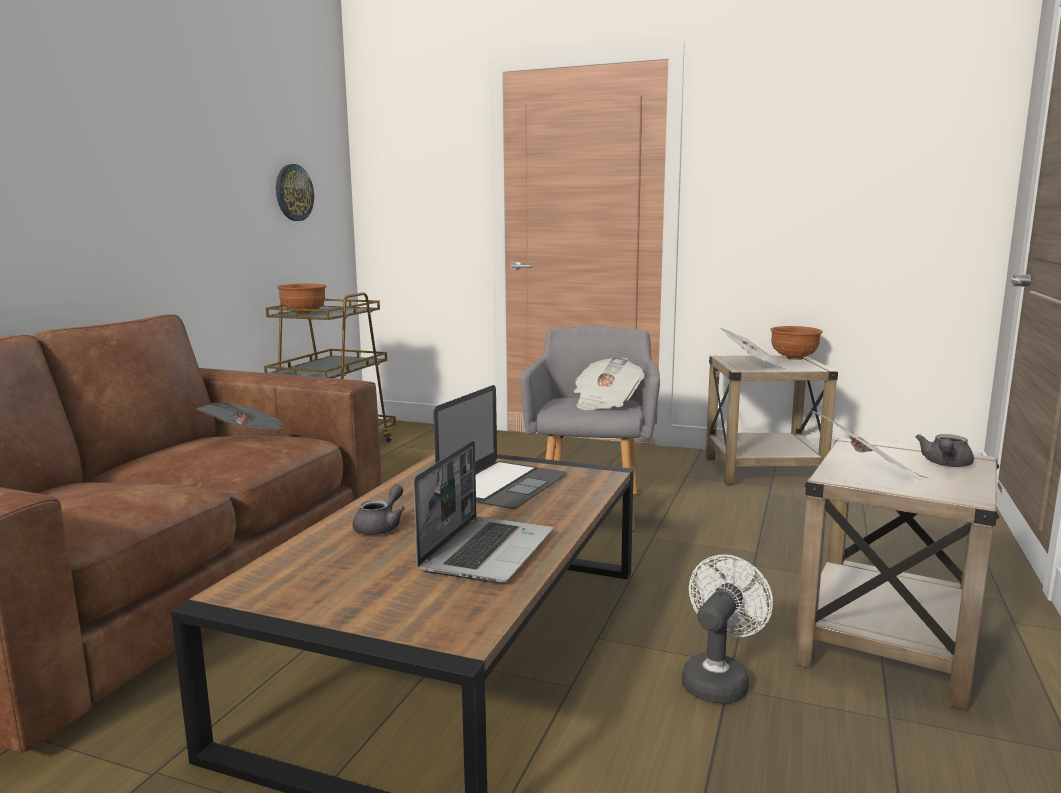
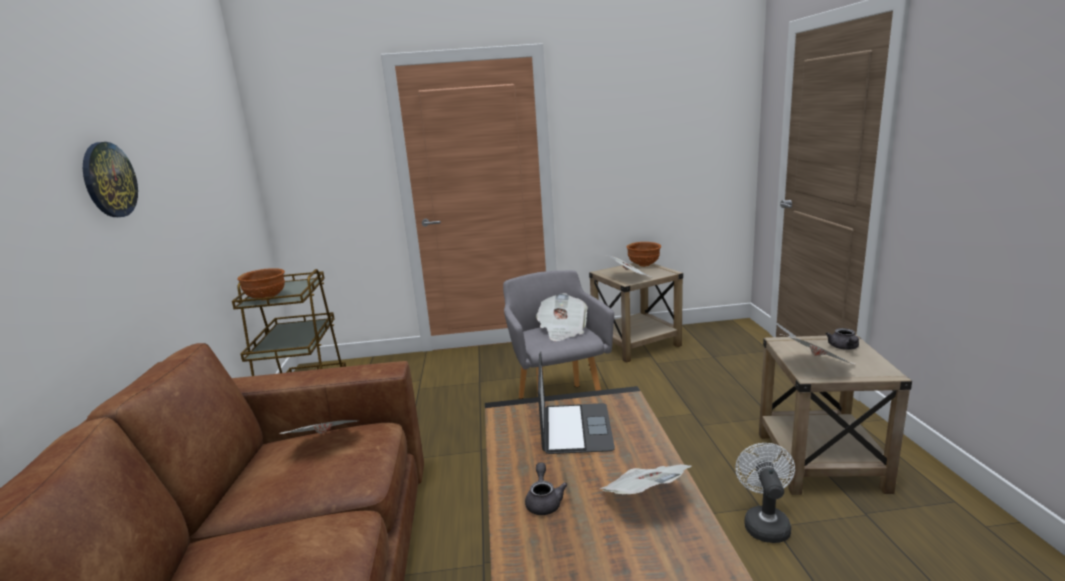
camera: 25 degrees left, 5 degrees up
(293, 192) = (223, 187): wall clock -> wall clock (109, 180)
(487, 550) = (644, 498): laptop -> newspaper

